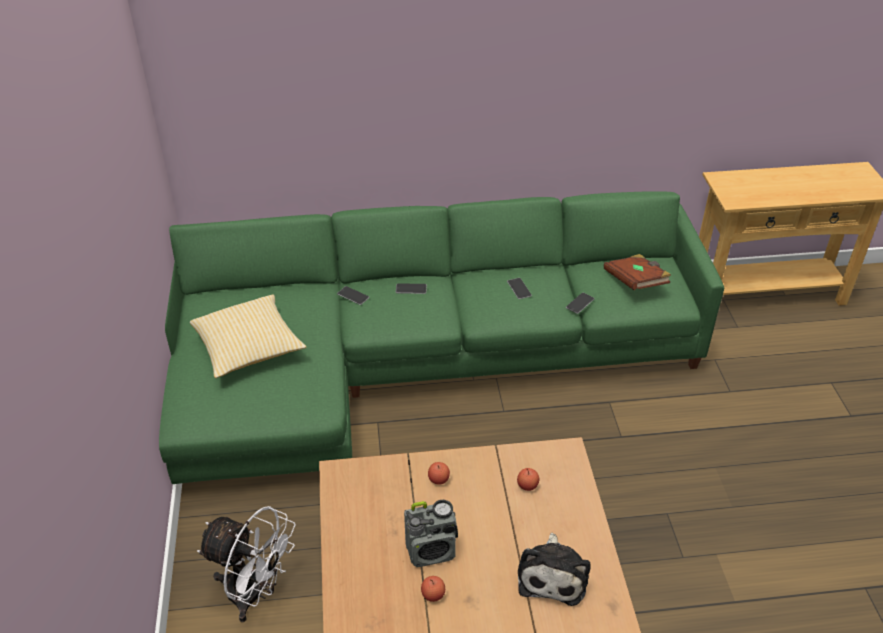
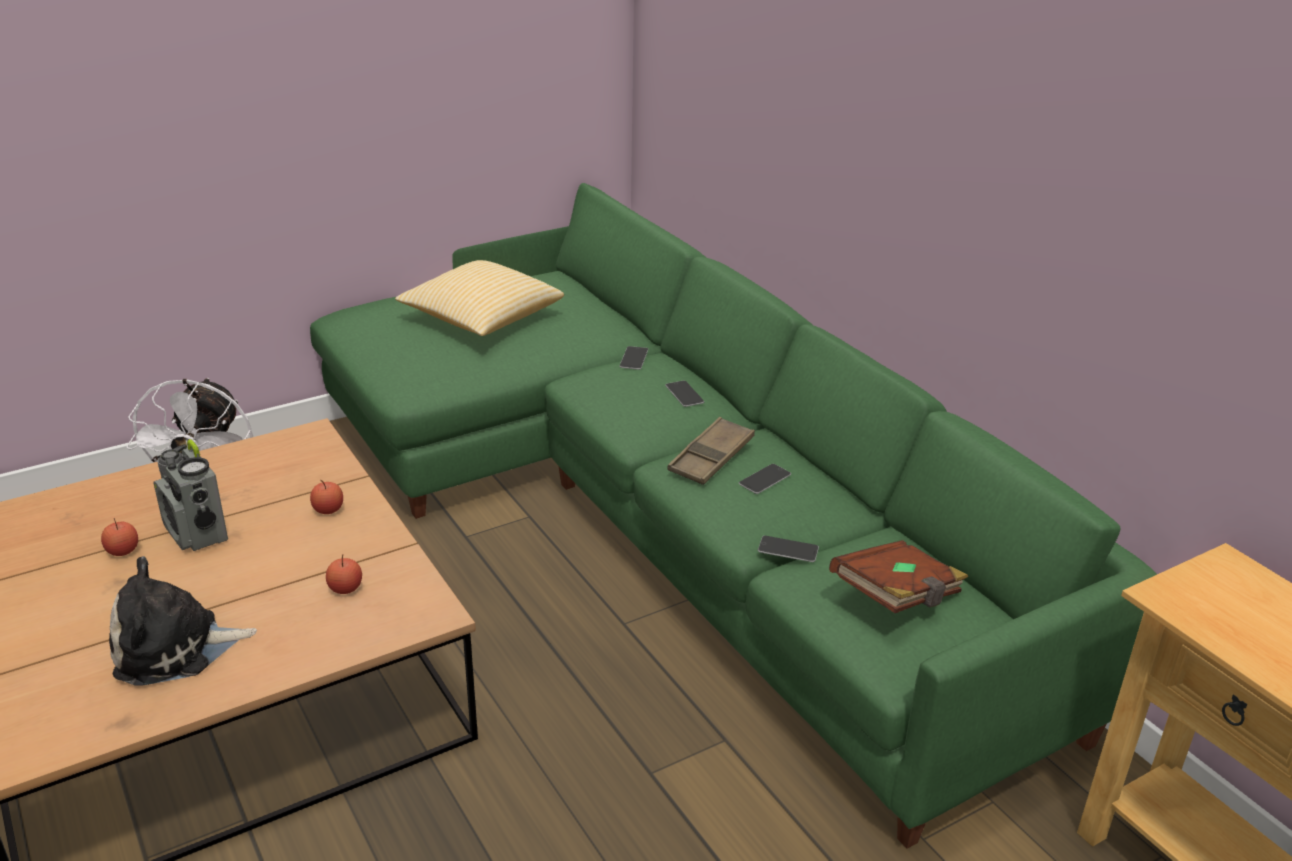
camera: 65 degrees right, 10 degrees down
(487, 300) = (711, 457): none -> brown tray

